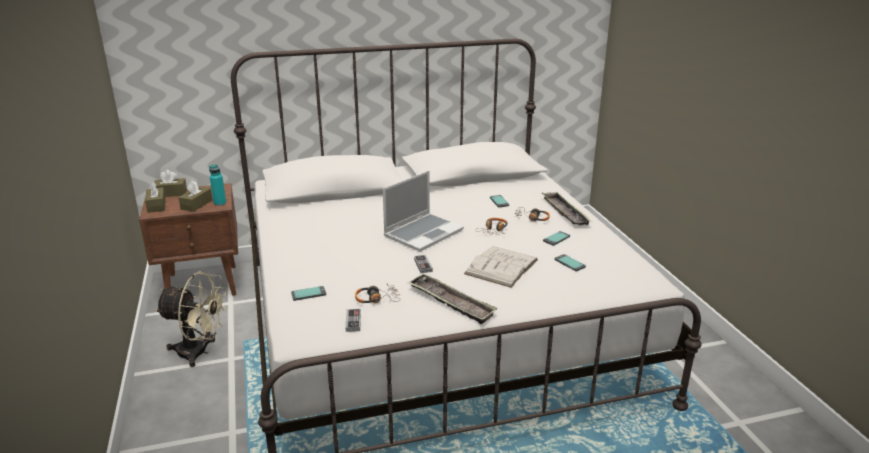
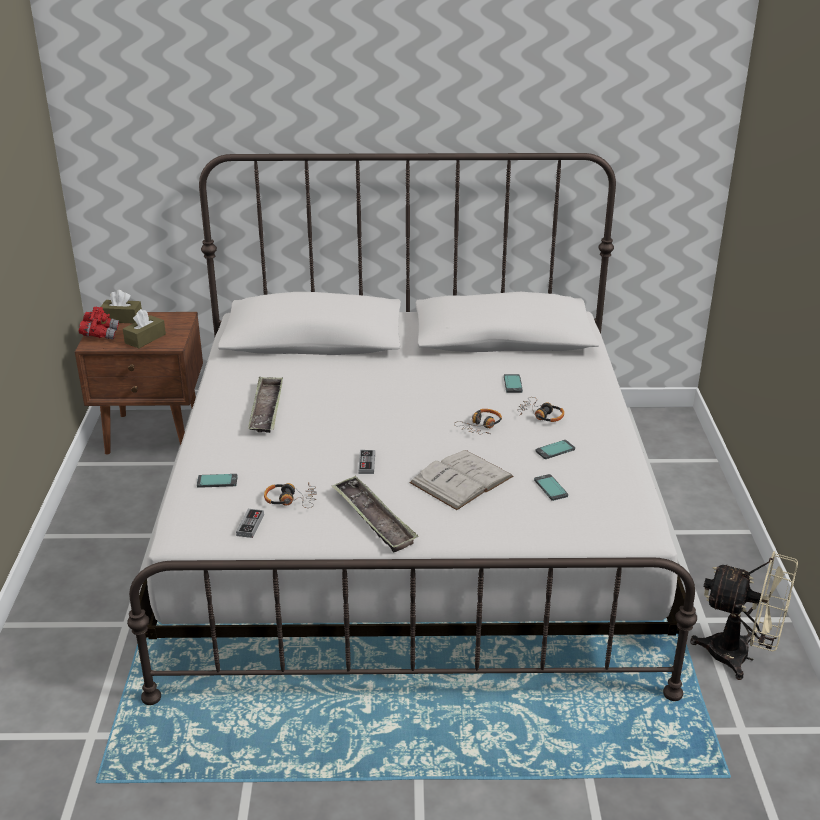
camera: 15 degrees right, 5 degrees up
(156, 205) = (100, 334): brown tissue box -> red binoculars
(199, 352) = (122, 521): beige fan -> beige fan (740, 656)
(220, 203) = (172, 340): turquoise bottle -> none
(423, 233) = (391, 418): laptop -> none
(565, 212) = (591, 412): tray -> tray (266, 409)

